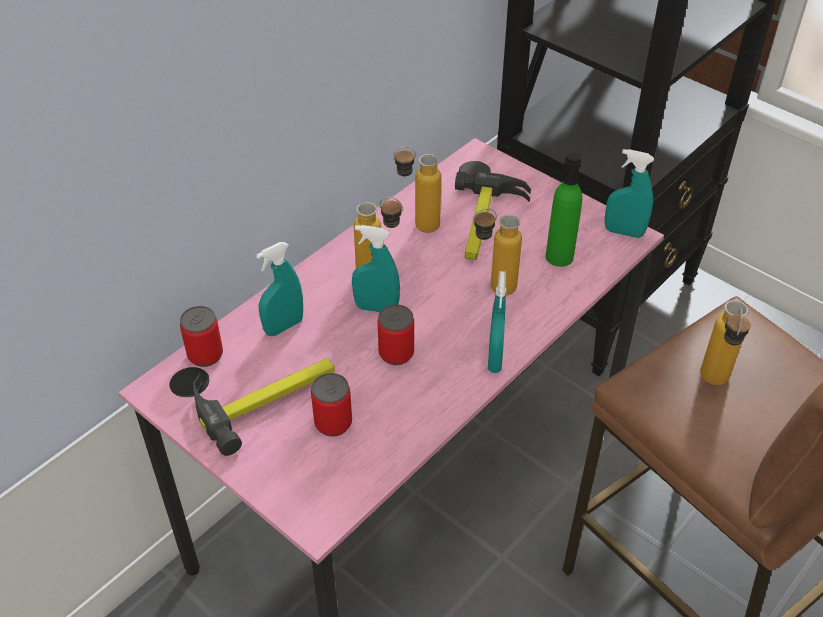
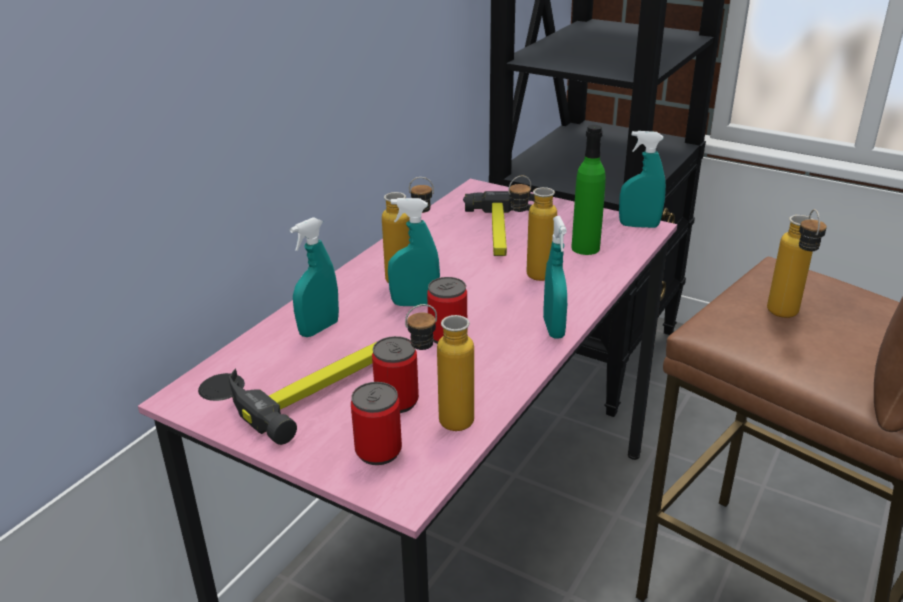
camera: 10 degrees left, 15 degrees down
(205, 355) = (236, 361): can -> can (378, 451)
(417, 226) = (436, 241): bottle -> bottle (442, 424)

